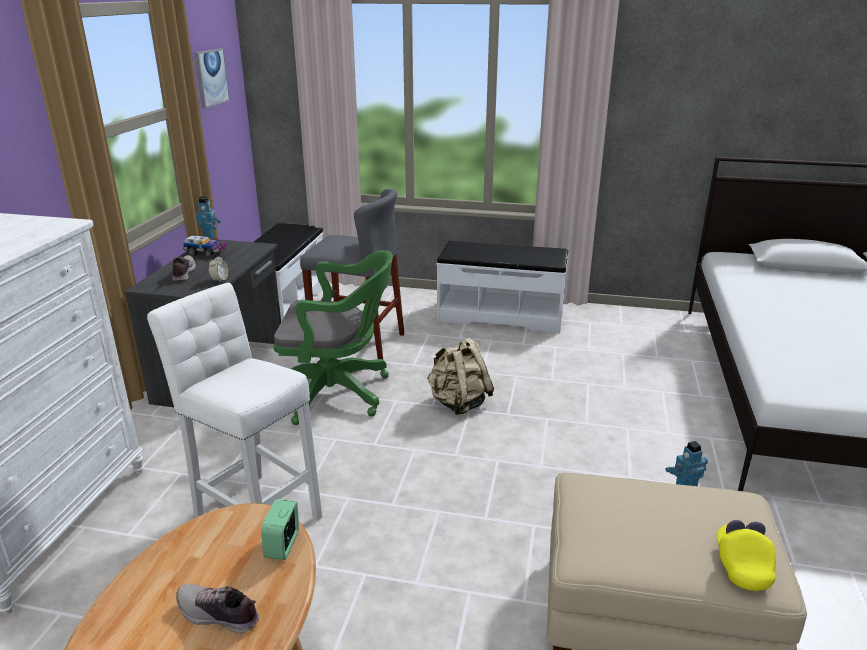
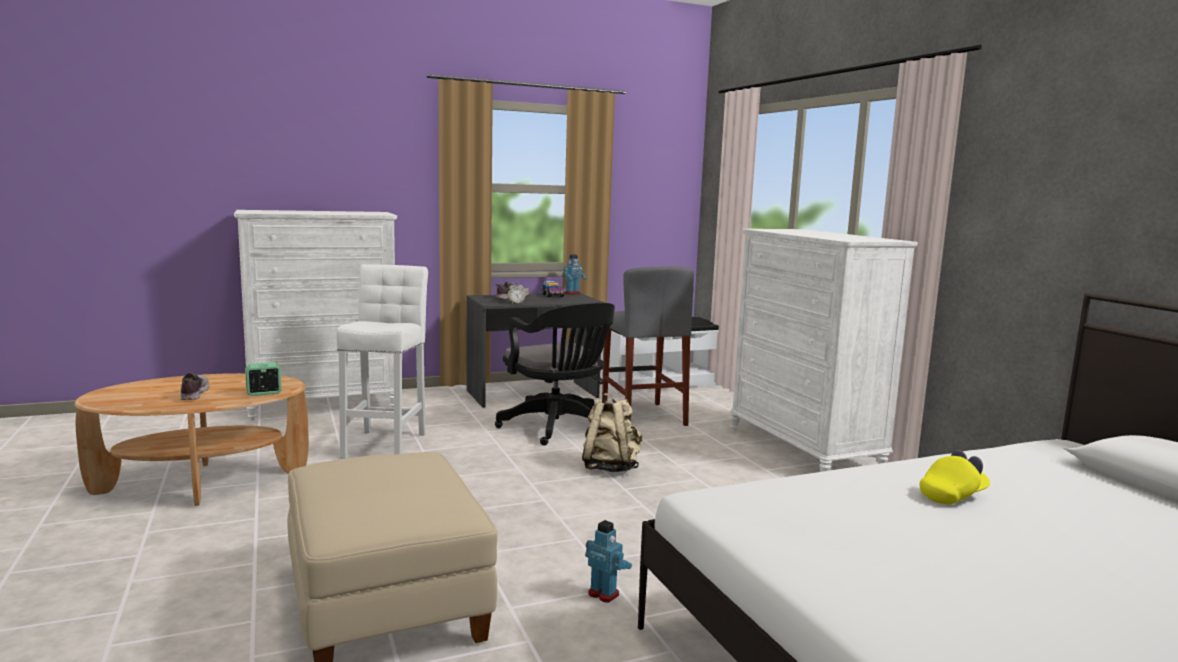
camera: 55 degrees right, 15 degrees down
(211, 77) = (648, 174): picture -> none
(337, 393) = (558, 428): green office chair -> black office chair
(500, 315) = (803, 450): white bench -> white dresser
(742, 565) = (347, 516): yellow cap -> yellow cap (953, 496)

